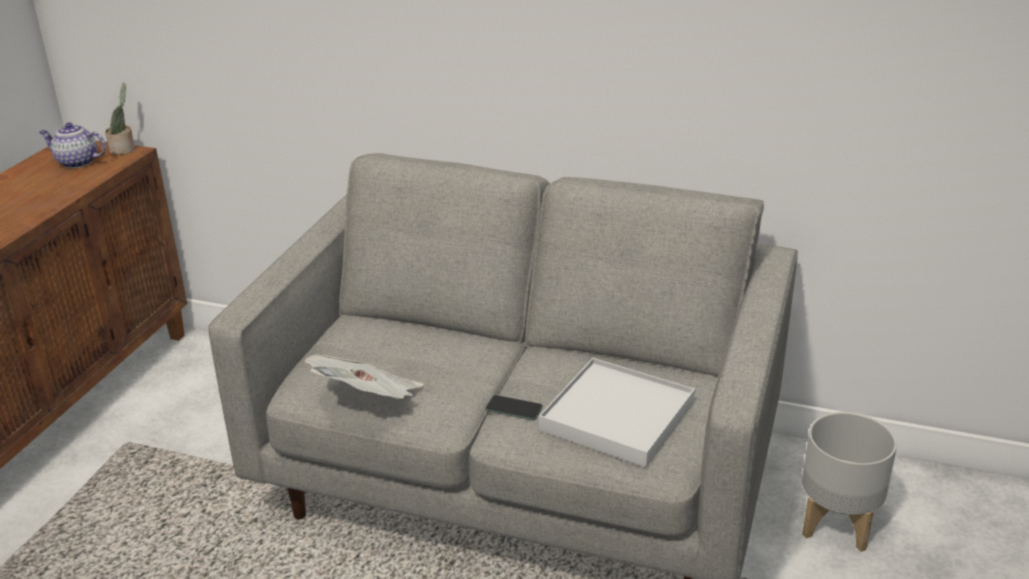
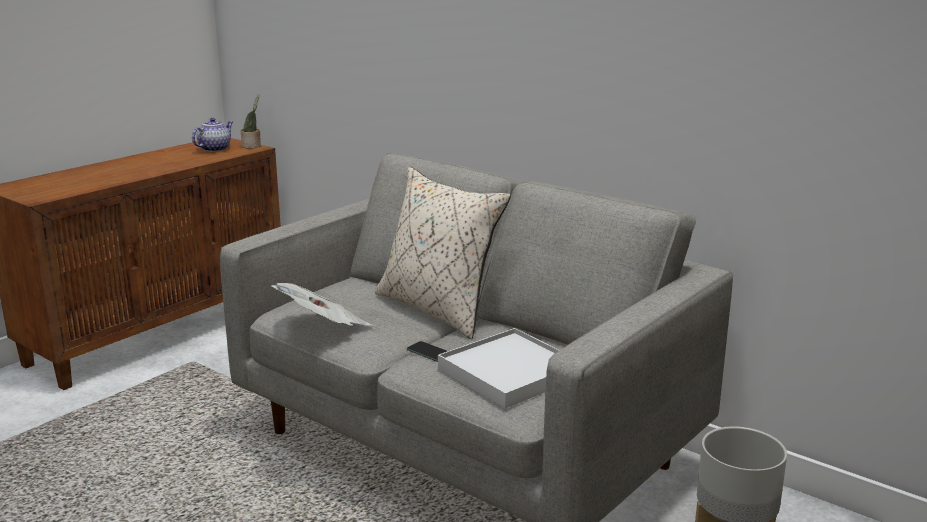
camera: 20 degrees right, 10 degrees down
(76, 162) = (215, 149): teapot -> teapot turned 90 degrees clockwise
(480, 343) = (439, 309): none -> beige pillow

